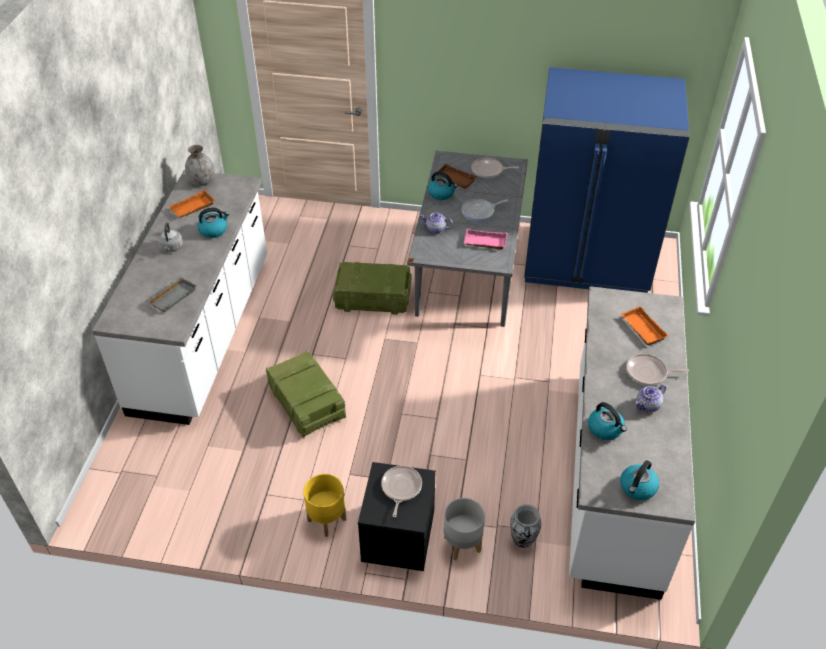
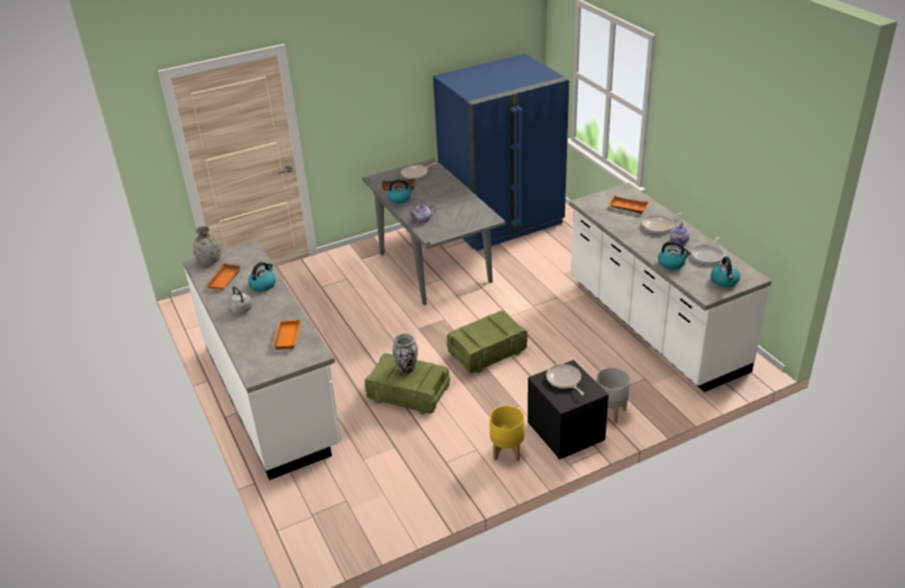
camera: 35 degrees left, 10 degrees down
(172, 296) = (286, 337): grey tray -> orange tray
(372, 298) = (379, 309): crate -> crate (486, 353)
(480, 212) = (440, 198): frying pan -> frying pan (708, 256)
(484, 243) = (465, 213): pink tray -> none
(523, 540) = (643, 388): vase -> vase (407, 369)

